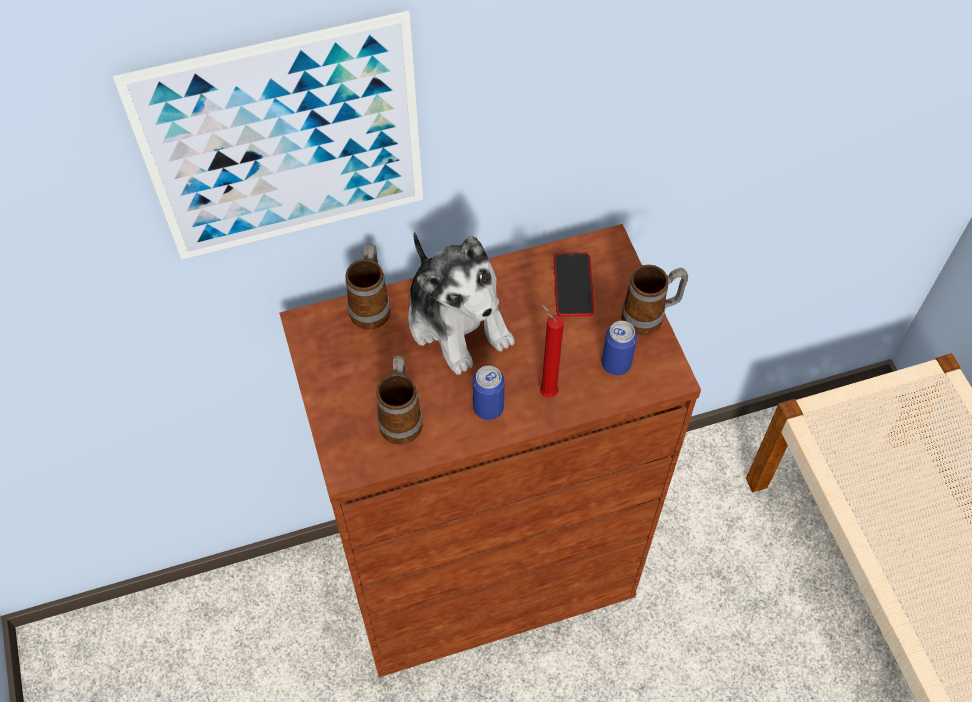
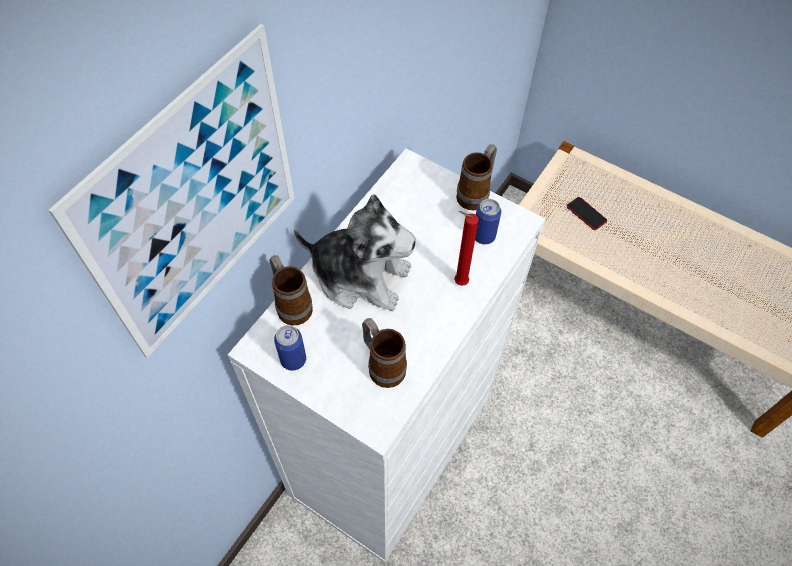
camera: 40 degrees left, 0 degrees up
(488, 408) = (433, 318): can -> can (293, 360)
(488, 571) = (393, 446): brown dresser -> white dresser
(573, 285) = (412, 205): phone -> phone (586, 214)

